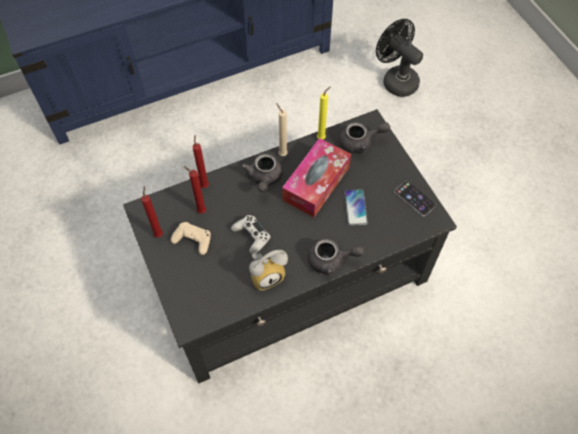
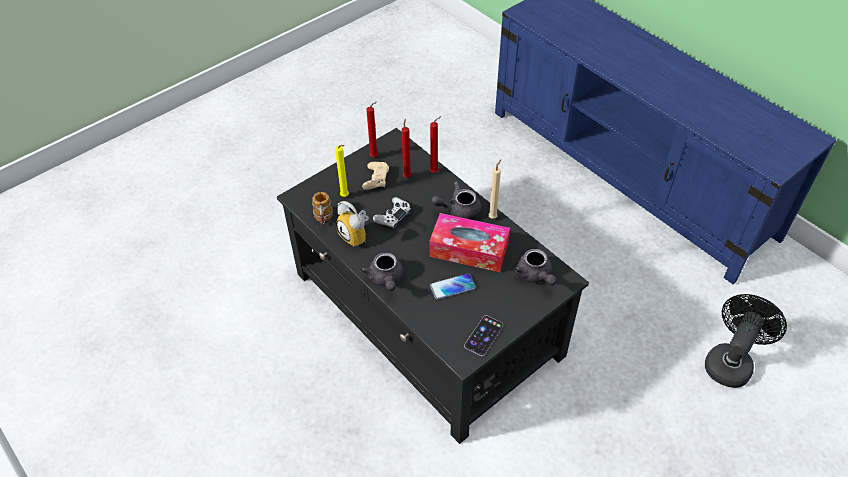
camera: 75 degrees right, 10 degrees down
(235, 303) = (324, 221): none -> mug
(322, 137) = (527, 243): yellow candle -> yellow candle (346, 196)

